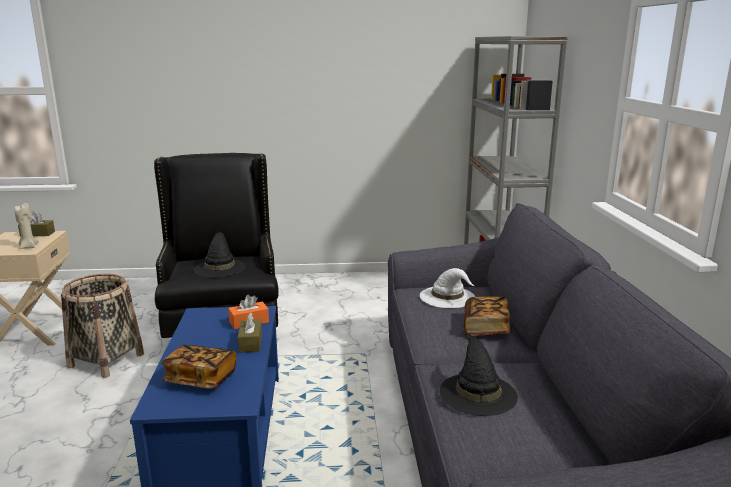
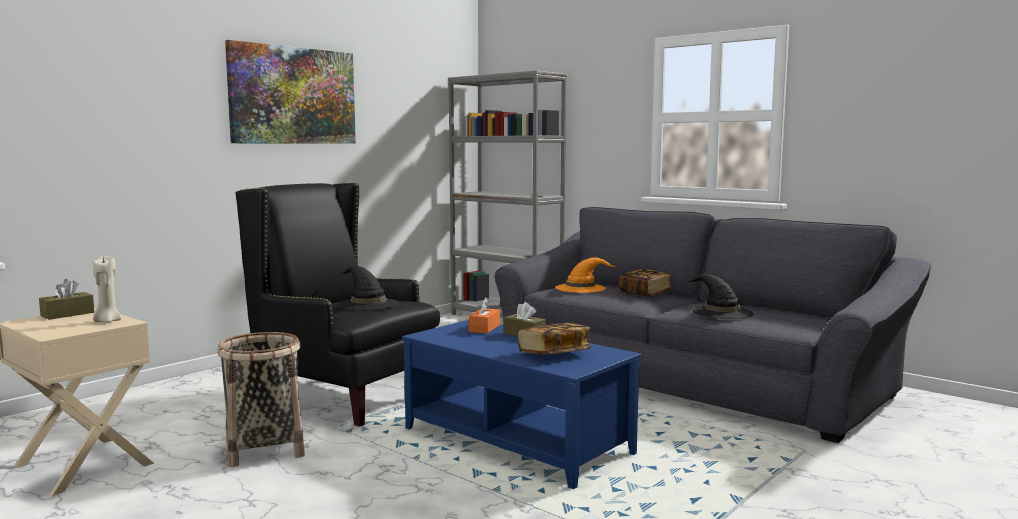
camera: 45 degrees left, 10 degrees down
(293, 65) = (293, 95): none -> picture
(448, 297) = (581, 288): white hat -> orange hat

